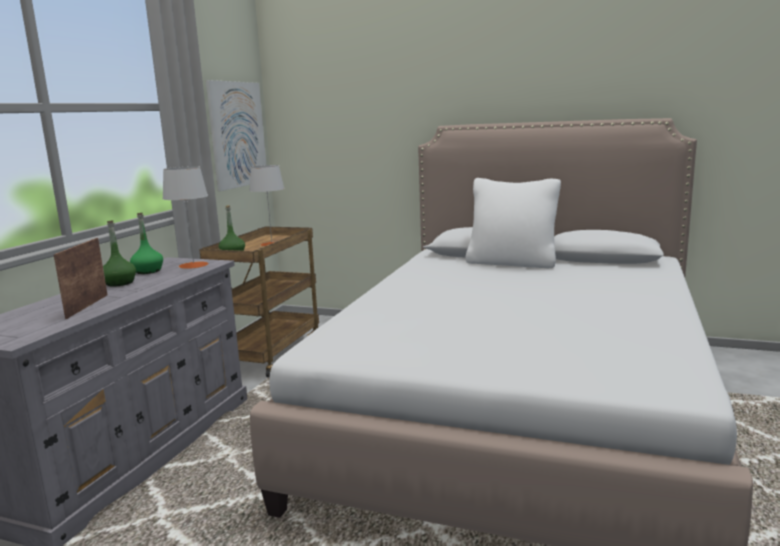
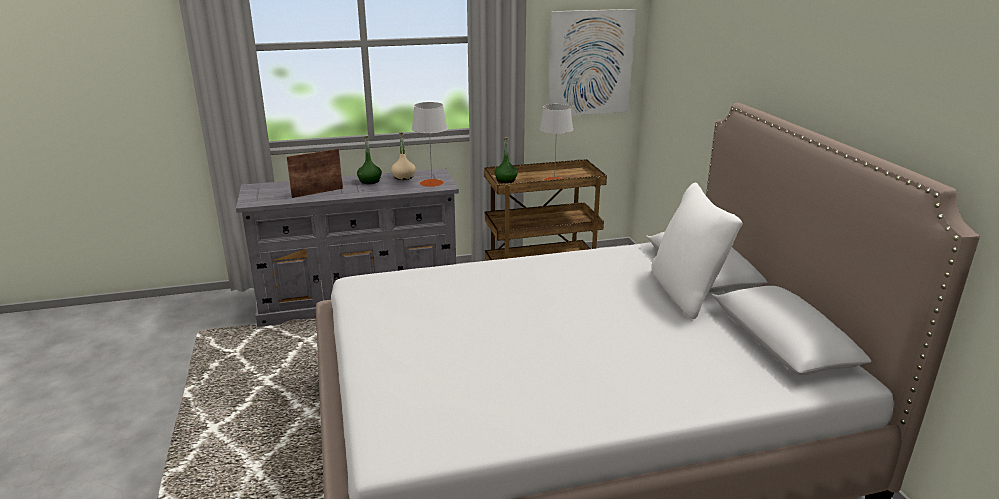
camera: 55 degrees right, 10 degrees up
(148, 271) = (403, 177): green bottle -> beige bottle

